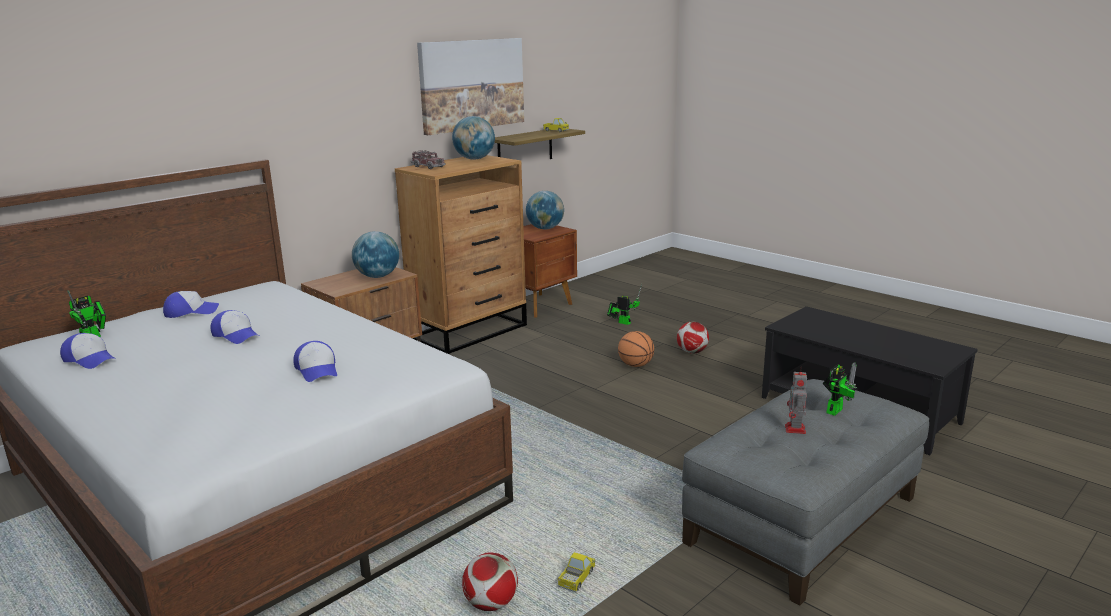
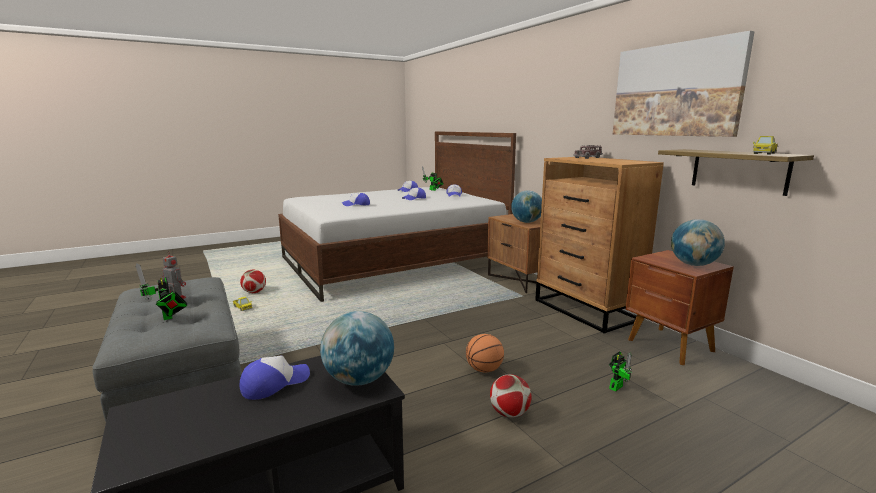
camera: 105 degrees right, 5 degrees down
(474, 159) = (627, 161): globe -> globe (359, 379)
(847, 338) = (274, 383): none -> cap

